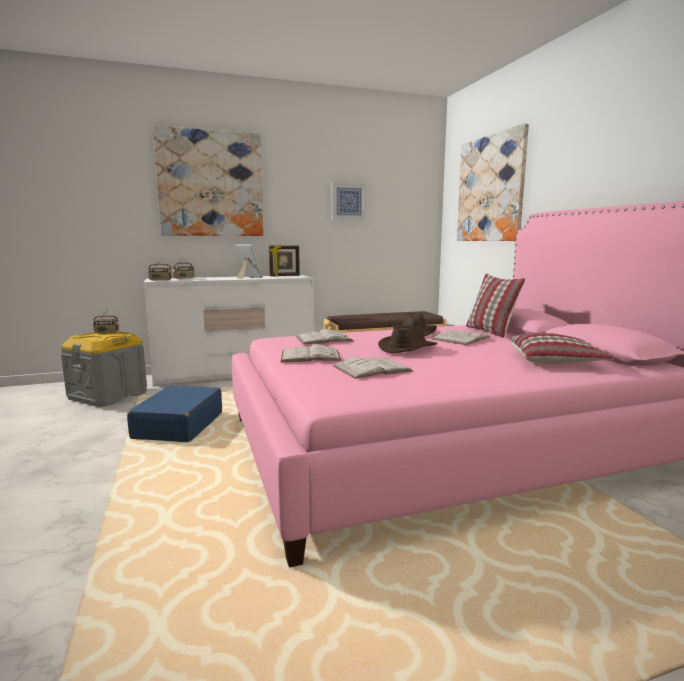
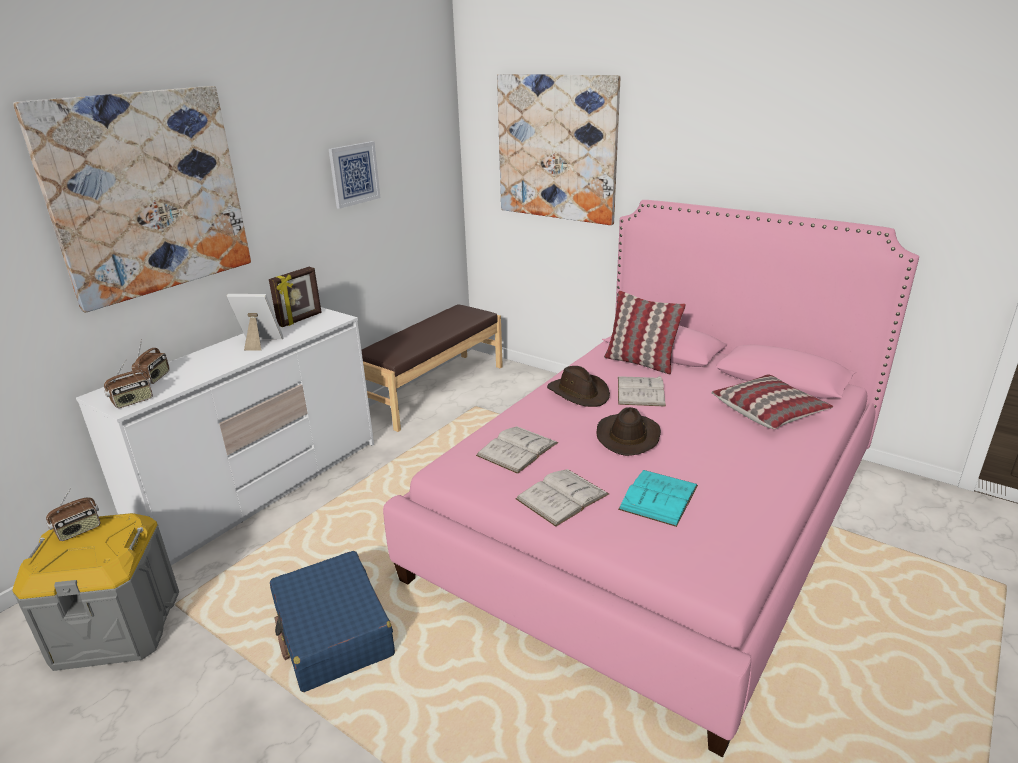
camera: 35 degrees left, 15 degrees up
(372, 368) = (658, 497): white book -> turquoise book

